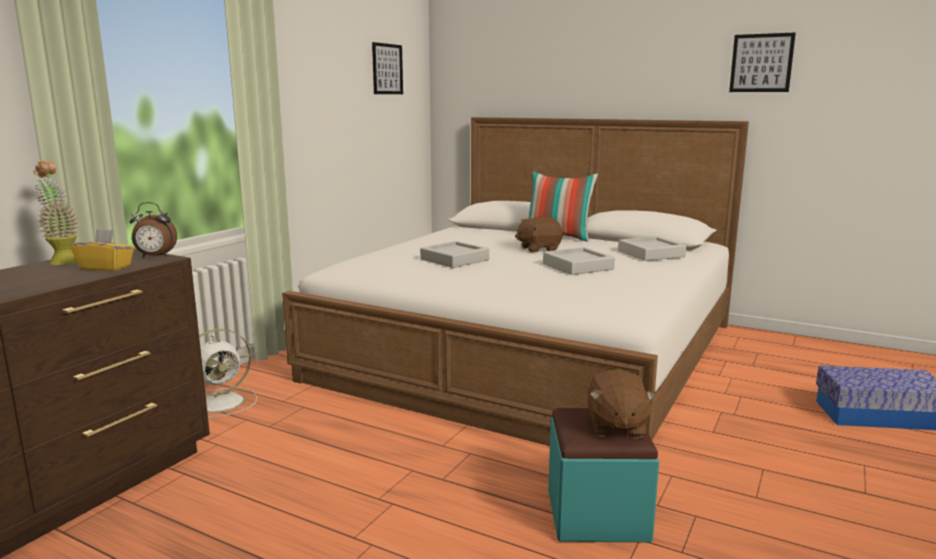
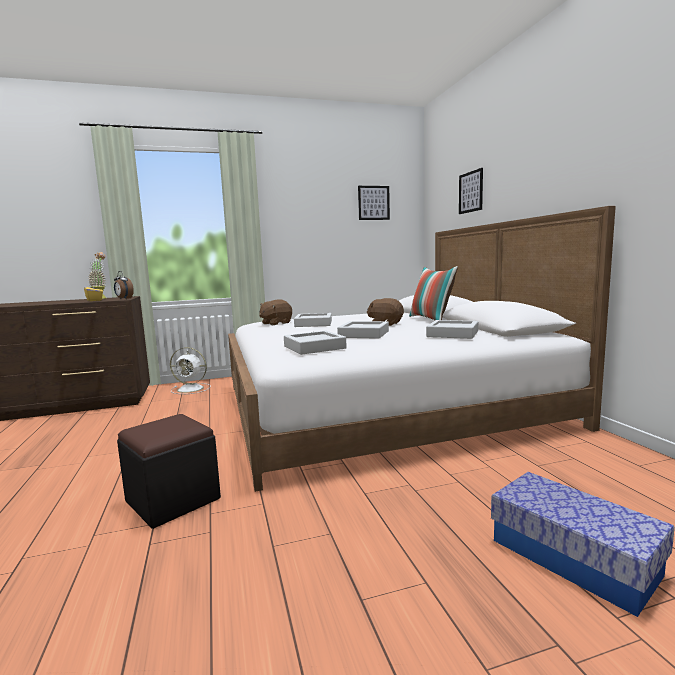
camera: 45 degrees right, 5 degrees down
(597, 515) = (173, 500): turquoise ottoman -> black ottoman
(602, 291) = (314, 347): none -> grey tray
(616, 427) = (162, 430): brown plush toy -> brown plush toy (276, 323)
(761, 63) = (631, 139): picture -> picture (470, 192)

